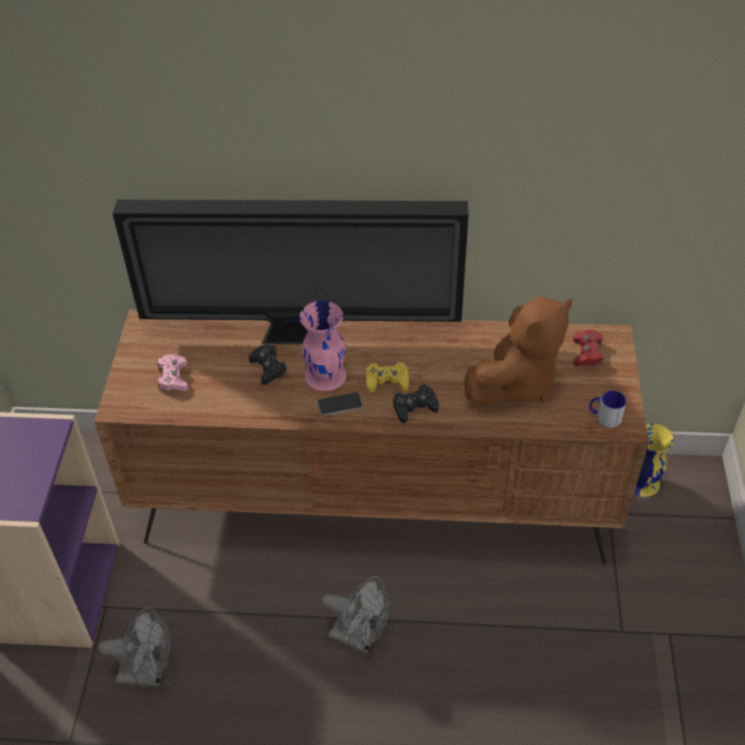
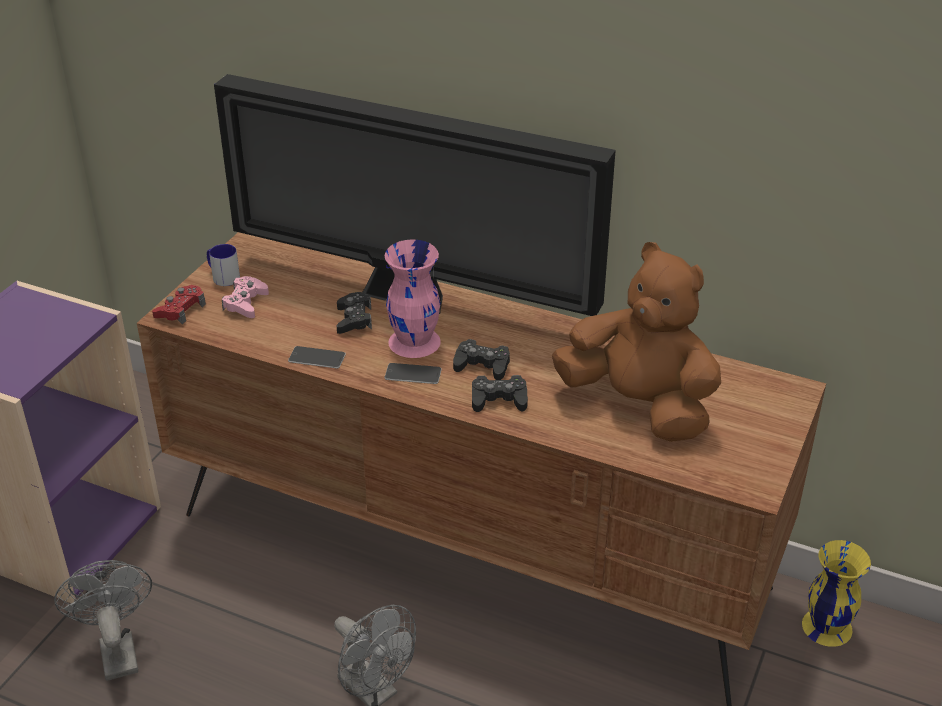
camera: 20 degrees right, 10 degrees down
(148, 673) = (117, 650): grey fan -> grey fan turned 135 degrees counterclockwise
(258, 411) = (317, 357): none -> phone
(387, 381) = (482, 365): yellow game controller -> black game controller
(515, 382) = (639, 405): brown plush toy -> brown plush toy turned 120 degrees counterclockwise
(587, 353) = (749, 398): red game controller -> red game controller (180, 310)
(604, 417) = (733, 471): mug -> mug (222, 276)

